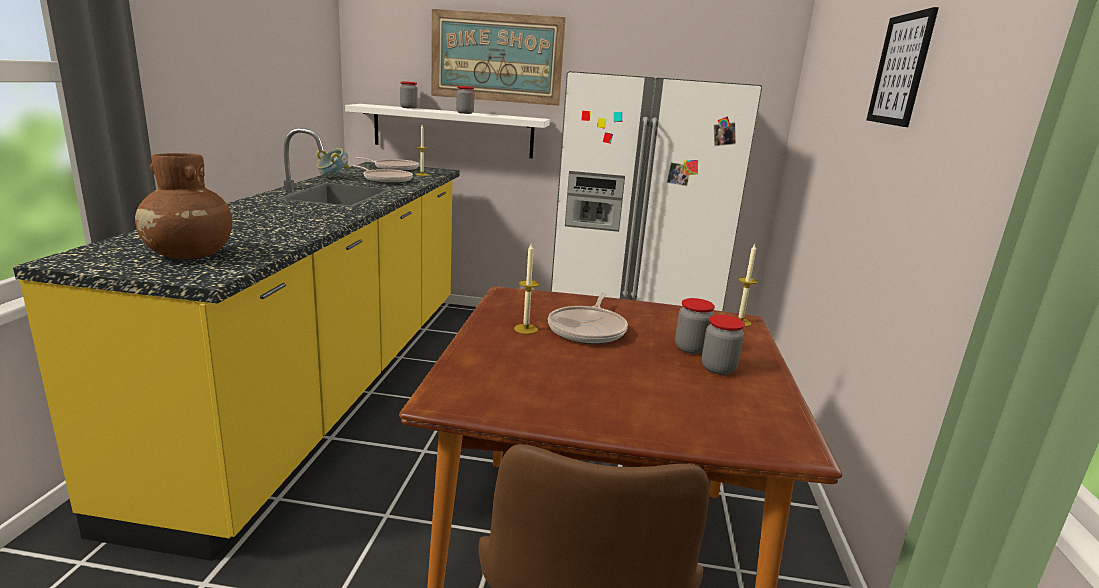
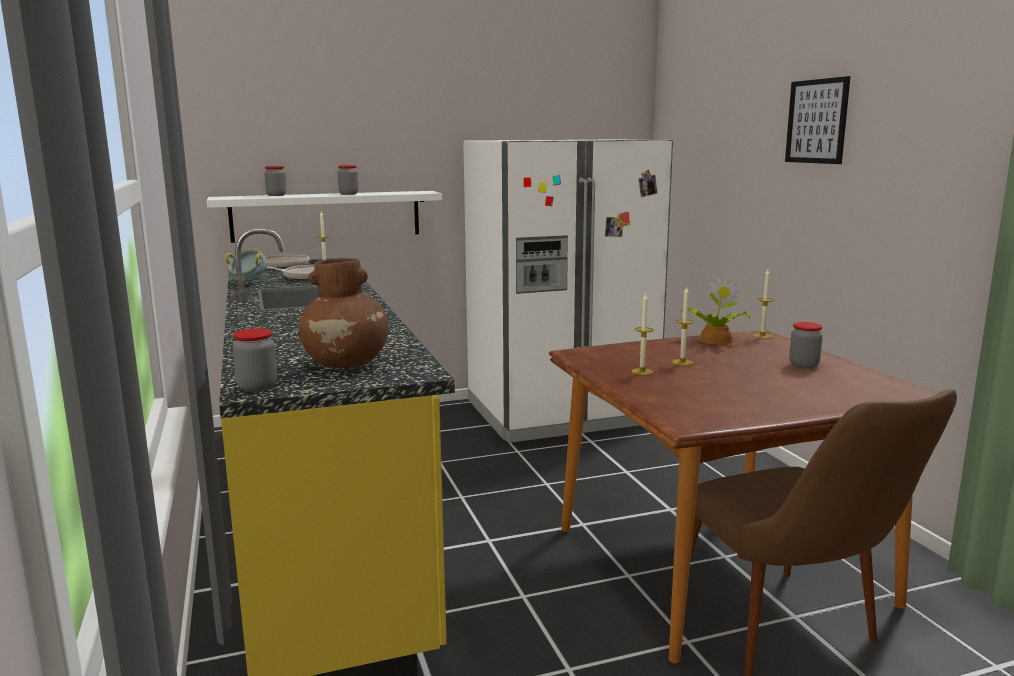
camera: 25 degrees left, 5 degrees down
(496, 57) = (369, 131): picture -> none
(588, 329) = (682, 362): frying pan -> candle
(674, 314) = (714, 340): none -> potted plant
(691, 349) = (766, 358): jar -> jar (257, 387)

